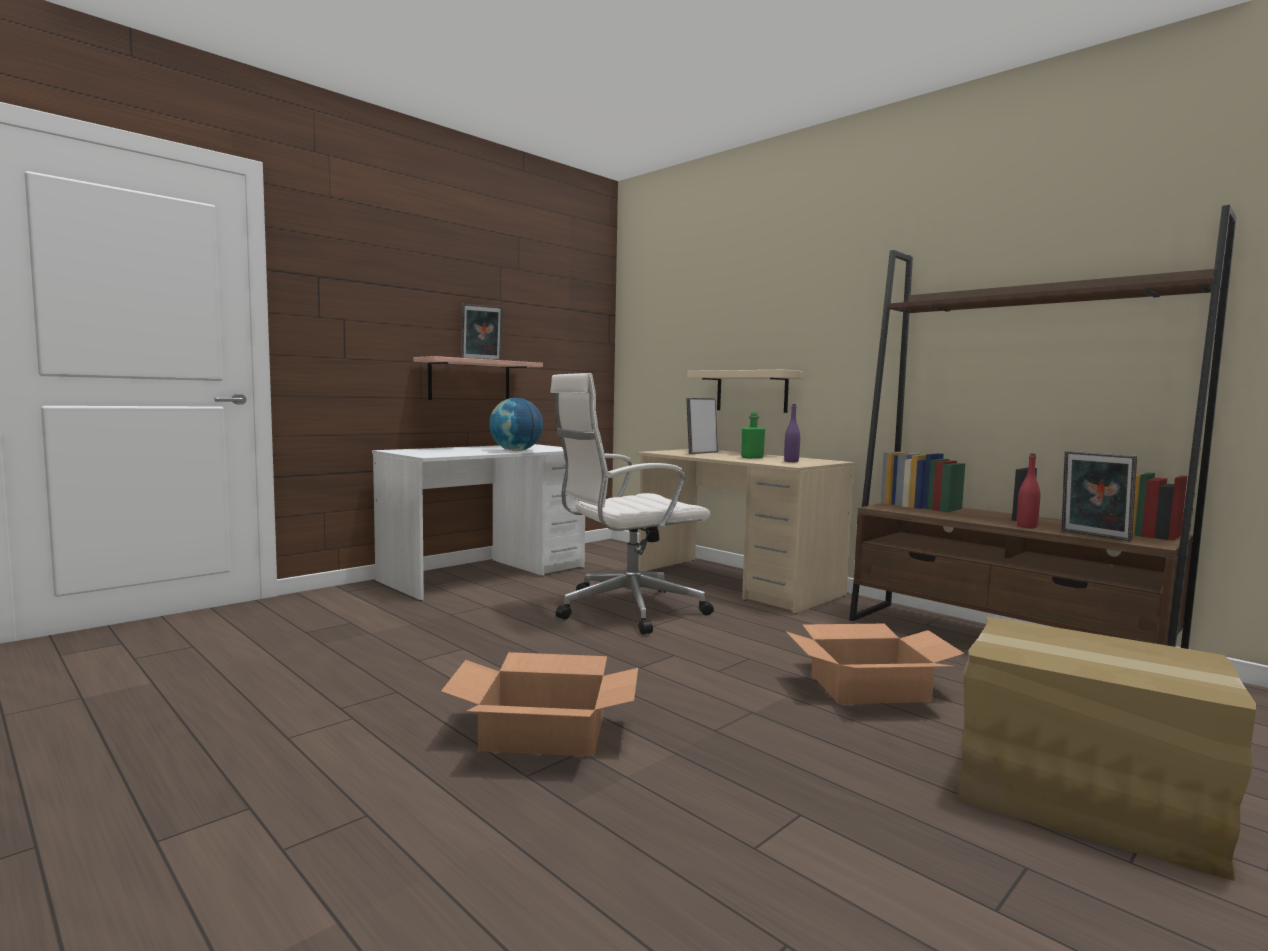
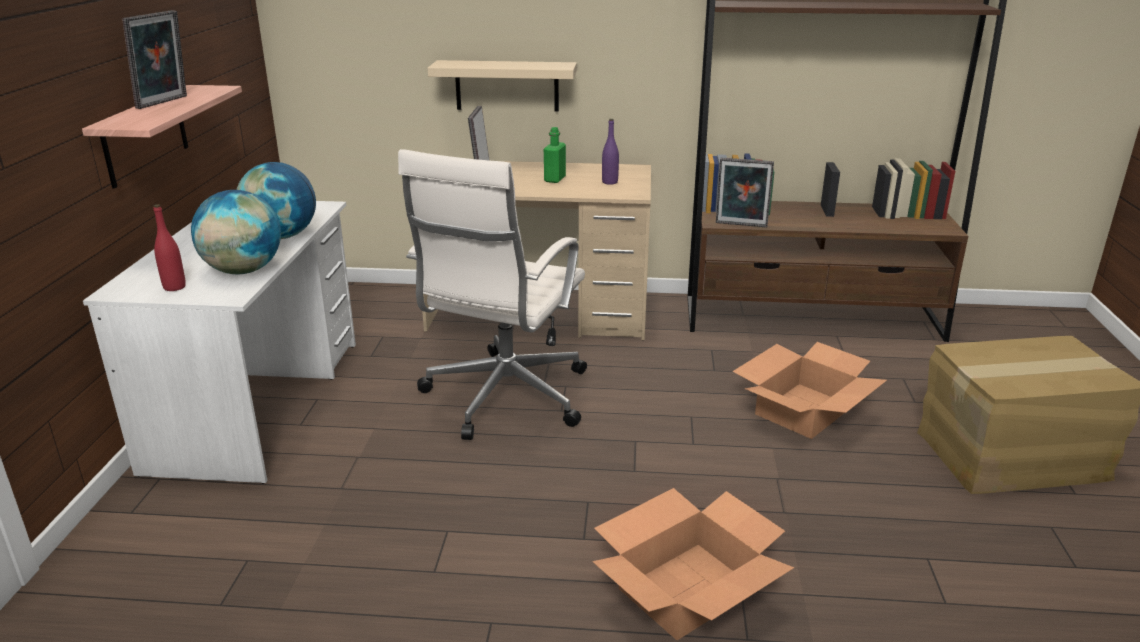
camera: 40 degrees left, 20 degrees up
(461, 453) = (243, 271): none -> globe
(1026, 526) = (853, 226): red bottle -> red bottle (174, 287)
(1093, 536) = (906, 229): picture frame -> picture frame (741, 225)

